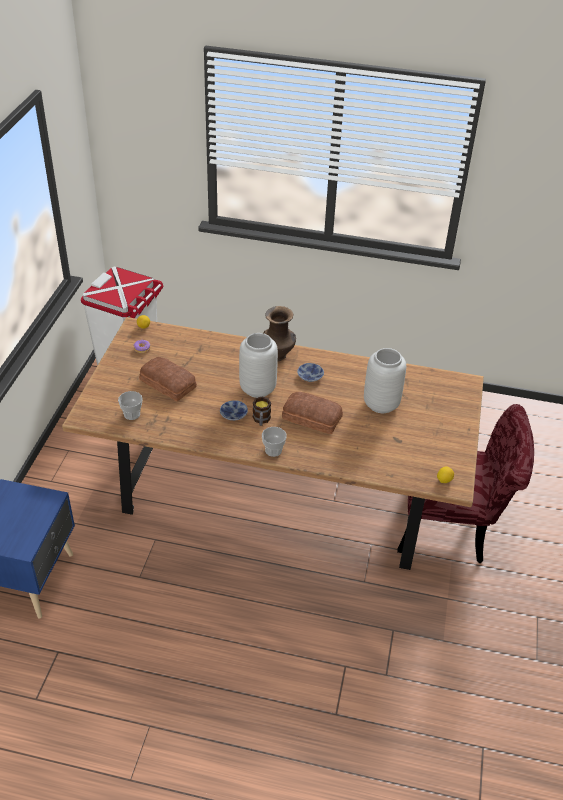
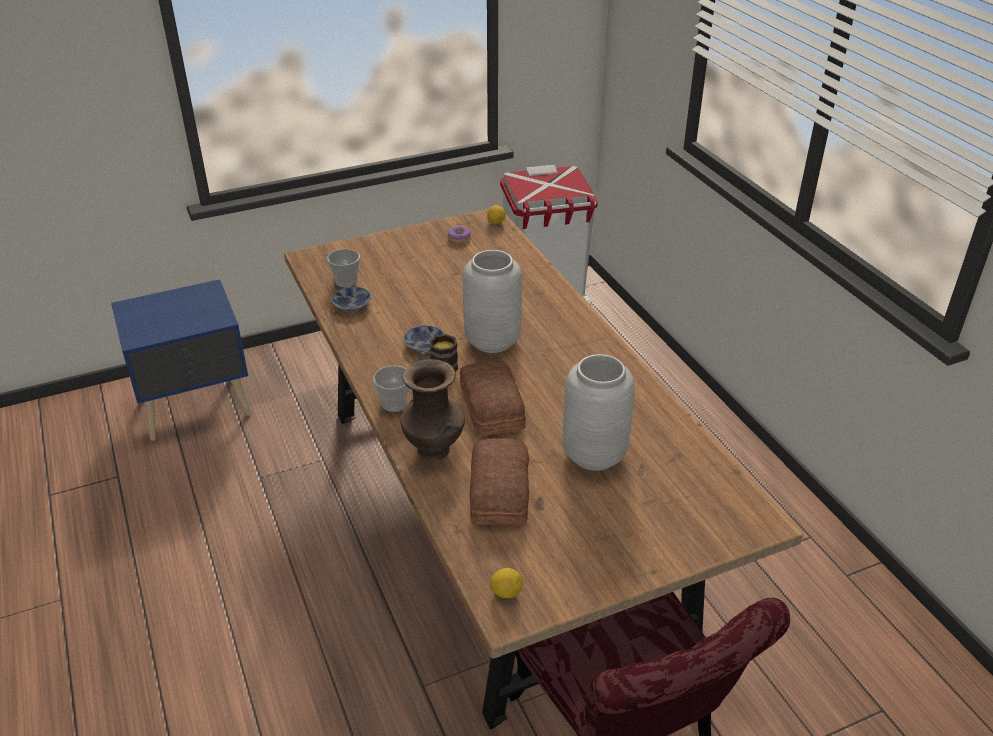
camera: 55 degrees right, 5 degrees down
(168, 383) = (424, 279): bread -> bread (501, 490)
(278, 356) = (574, 328): brown vase -> brown vase (434, 450)
(309, 376) = (568, 368): bowl -> bowl (352, 305)

